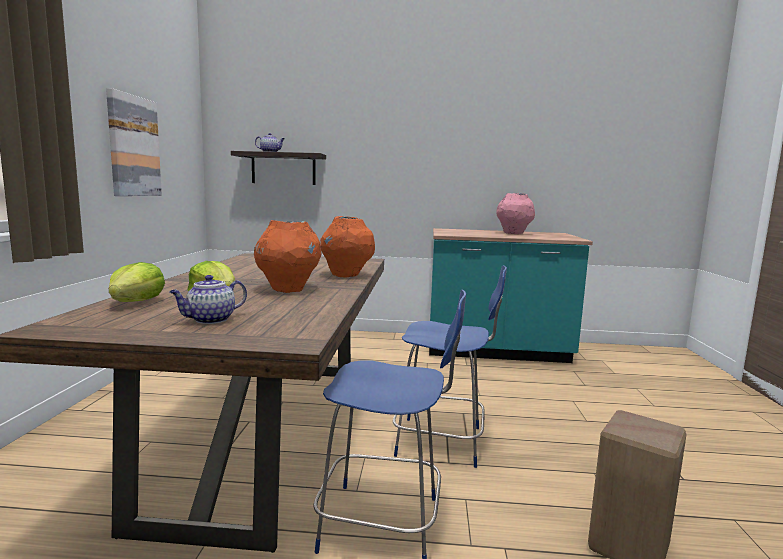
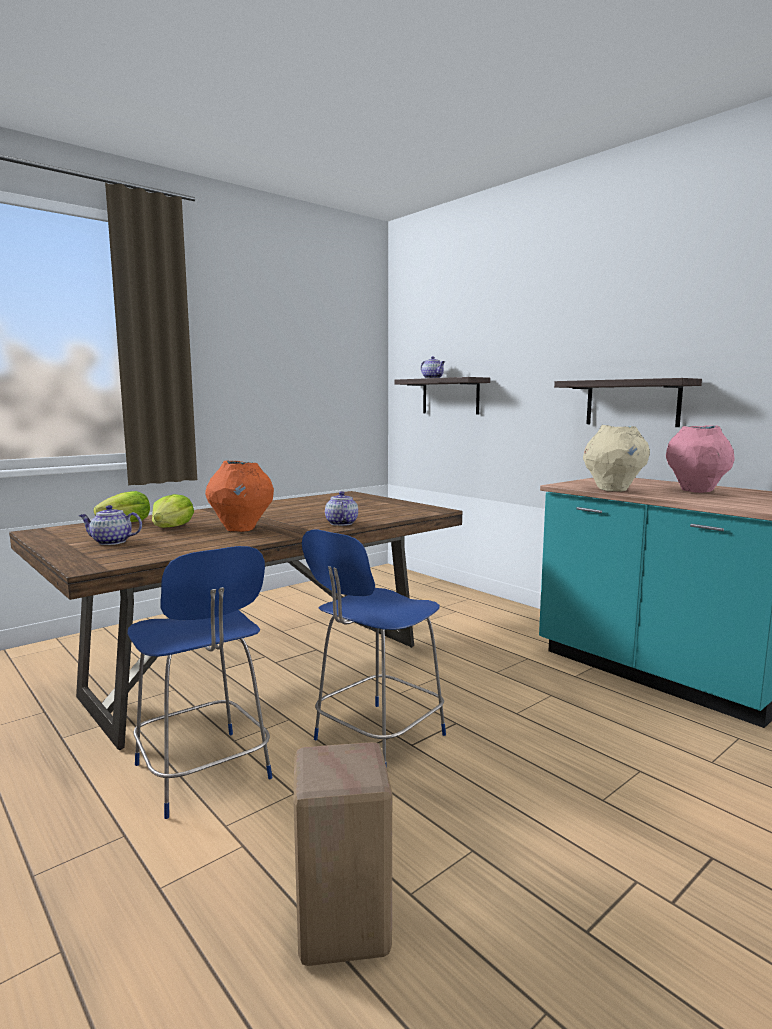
camera: 45 degrees right, 0 degrees up
(133, 146) = (280, 384): picture -> none
(346, 275) = (341, 523): orange vase -> teapot
(443, 442) = (376, 739): blue chair -> blue chair turned 75 degrees clockwise
(448, 178) = (632, 403): none -> shelf
(480, 235) = (613, 490): none -> beige vase

